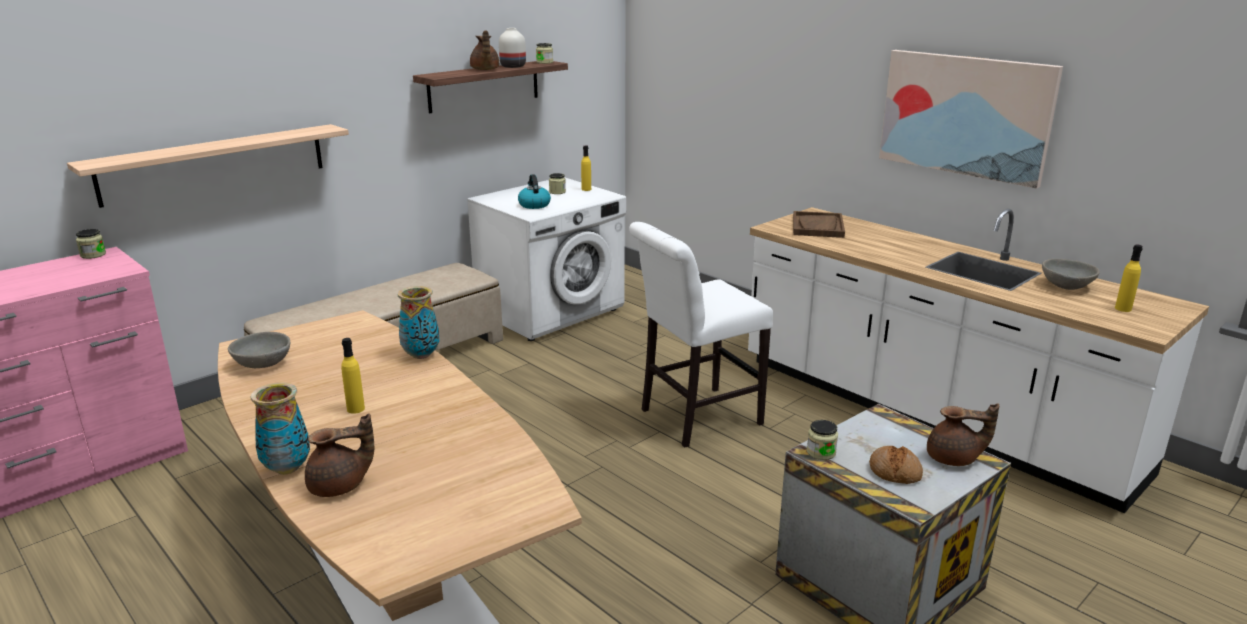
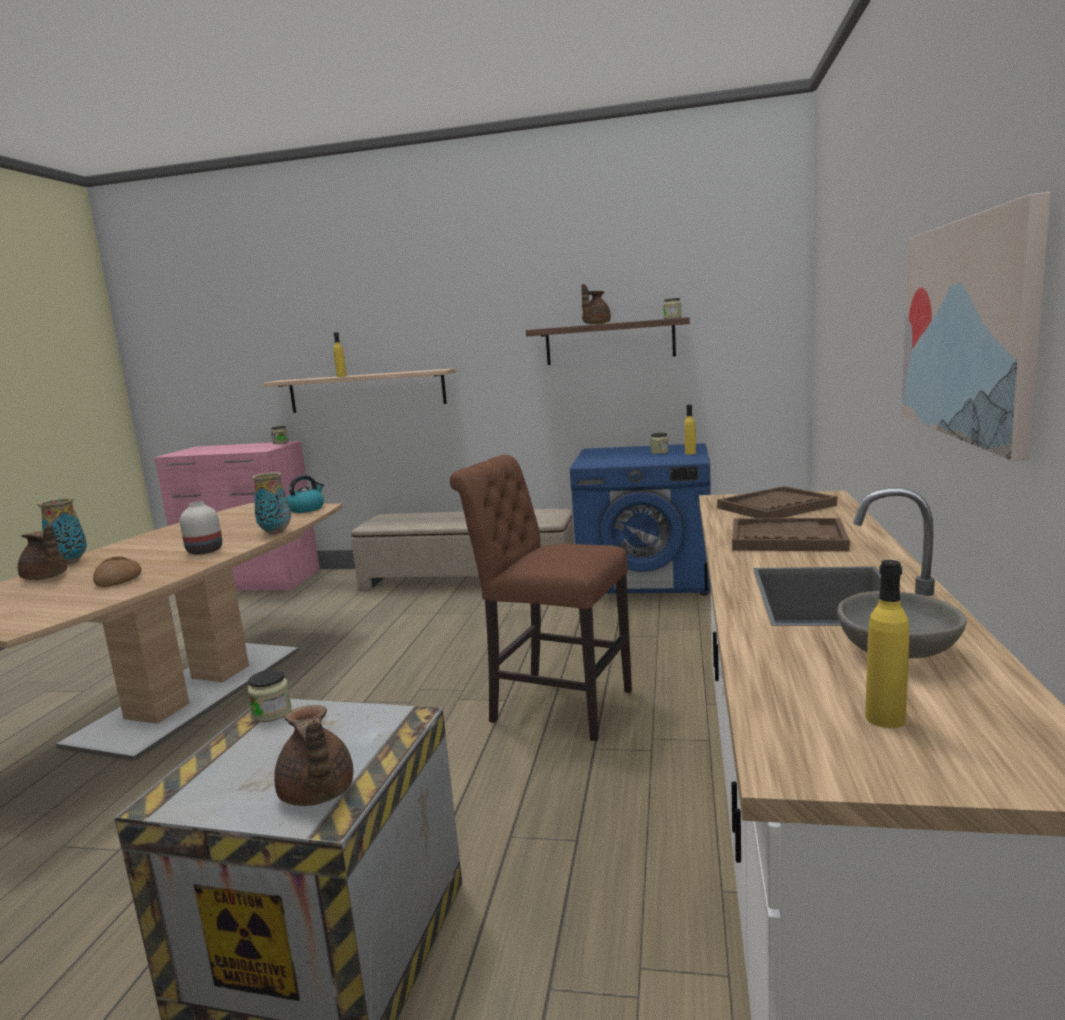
camera: 55 degrees right, 10 degrees down
(263, 364) = (225, 516): grey bowl -> none
(356, 409) = (169, 547): yellow bottle -> yellow bottle (341, 376)
(513, 66) = (629, 321): white vase -> white vase (203, 551)
(534, 205) = (610, 458): kettle -> kettle (307, 509)
(553, 313) = (647, 582): white washing machine -> blue washing machine
(694, 418) = (554, 705): white stool -> brown stool
(886, 246) = (787, 538): none -> brown tray
(895, 472) = (250, 765): bread -> bread (119, 580)

